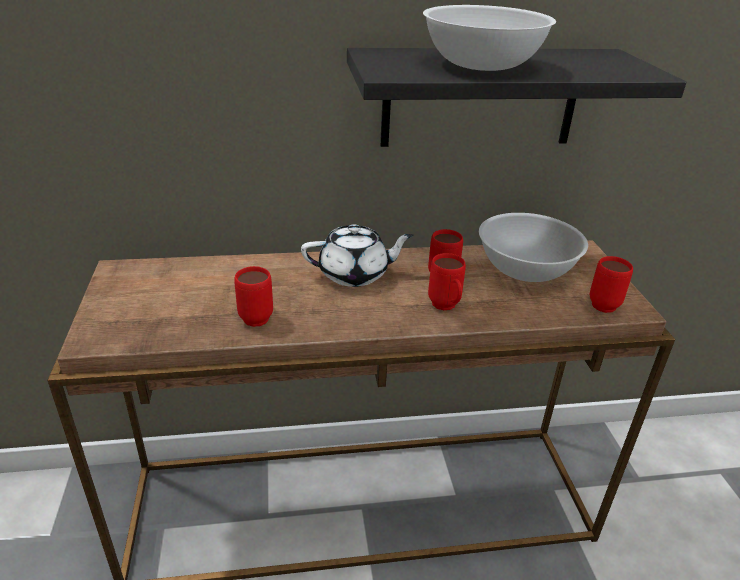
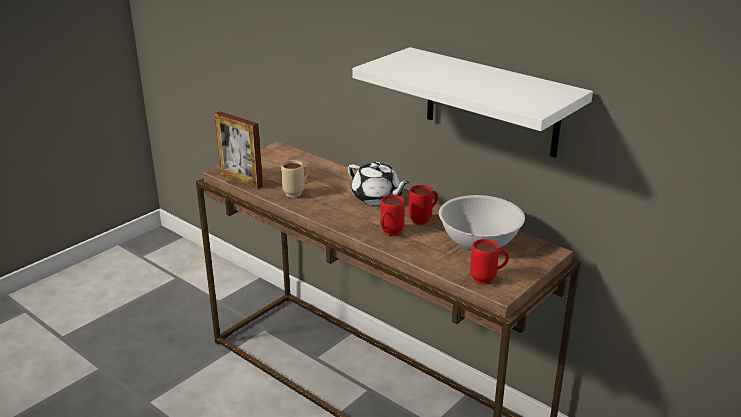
camera: 50 degrees right, 5 degrees down
(147, 338) = (241, 180): none -> picture frame
(257, 315) = (297, 193): red mug -> beige mug
(480, 98) = (491, 102): black shelf -> white shelf
(482, 65) = (444, 75): white bowl -> none

